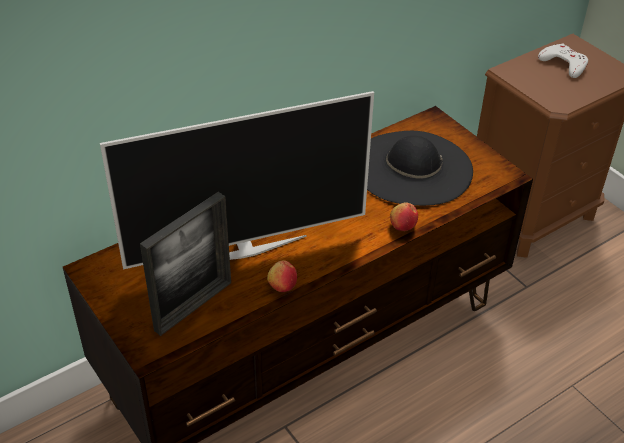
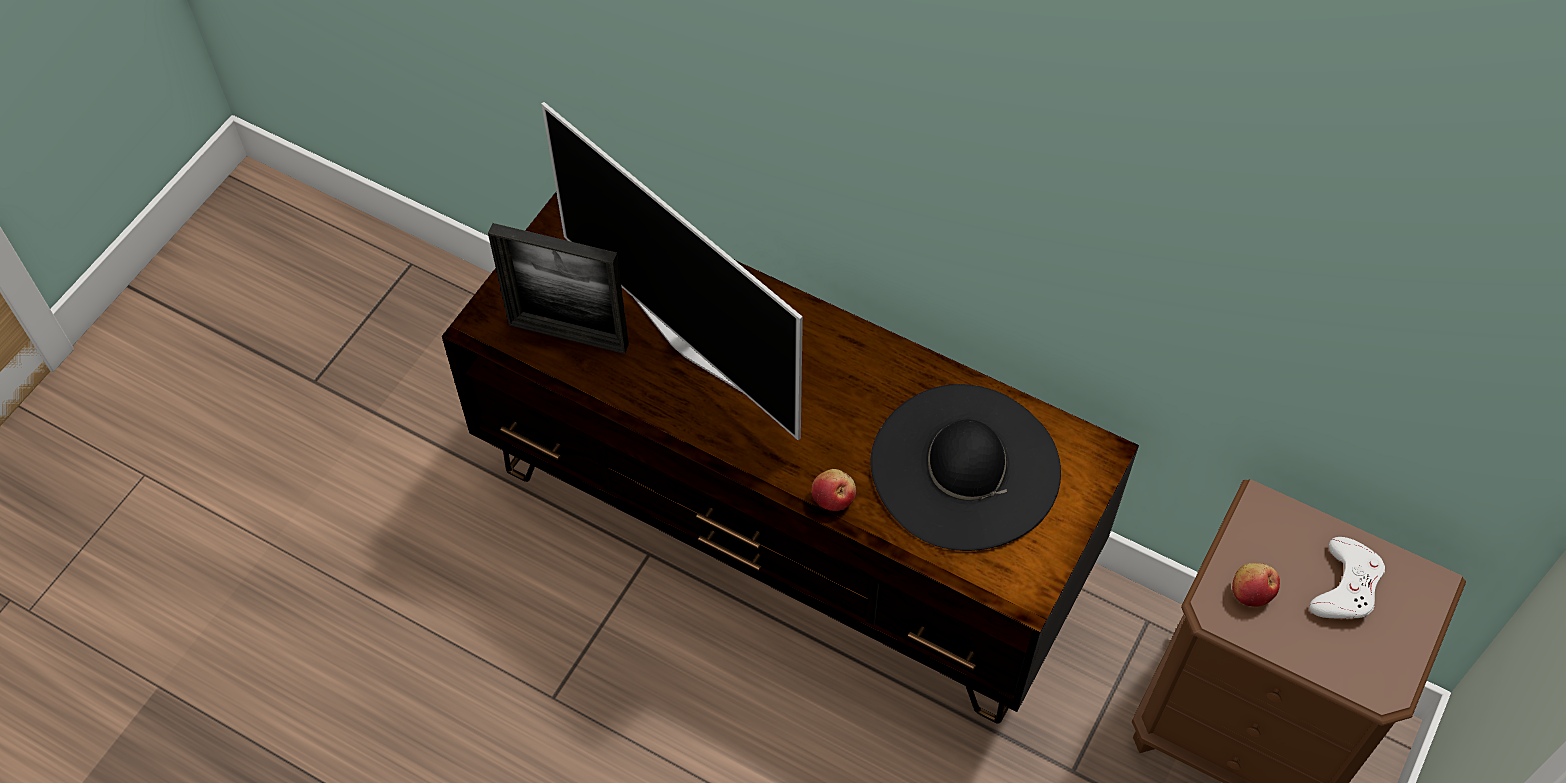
camera: 65 degrees right, 15 degrees up
(282, 285) = (649, 407): apple -> apple (1251, 592)

